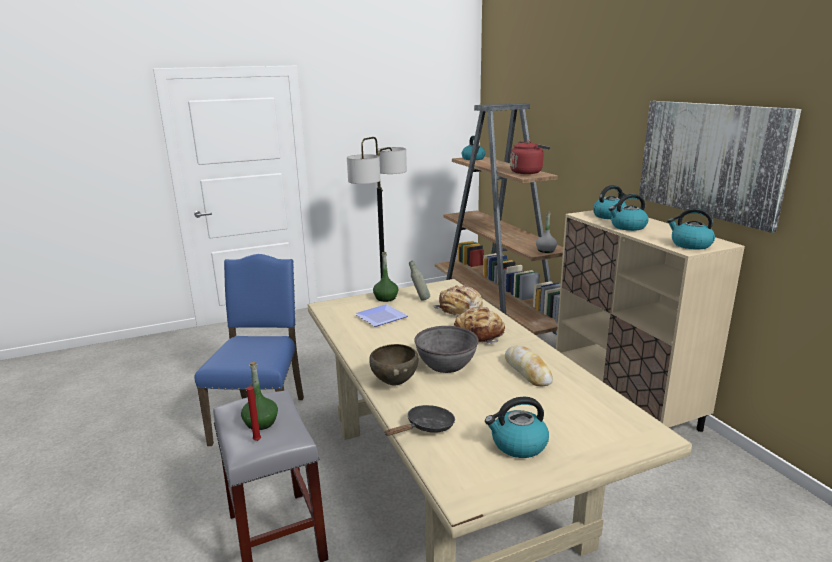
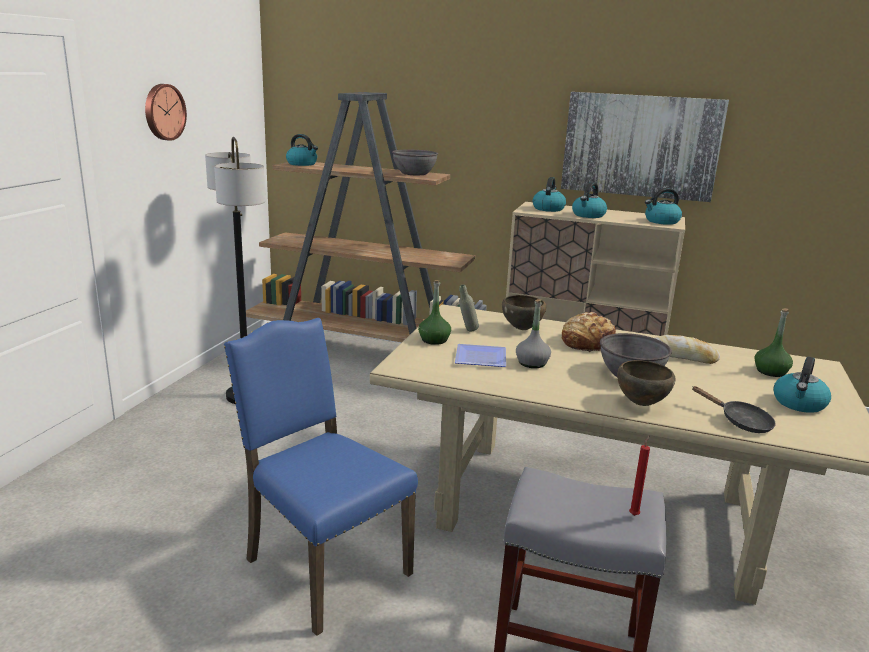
camera: 50 degrees left, 0 degrees up
(260, 422) = (590, 503): green bottle -> green bottle (770, 372)
(369, 119) = (163, 112): none -> wall clock
(426, 427) = (740, 422): black frying pan -> black frying pan turned 135 degrees clockwise
(460, 310) = (522, 329): bread -> brown bowl
(527, 172) = (414, 173): red kettle -> grey bowl
(545, 250) = (456, 259): grey bottle -> grey bottle (532, 363)

